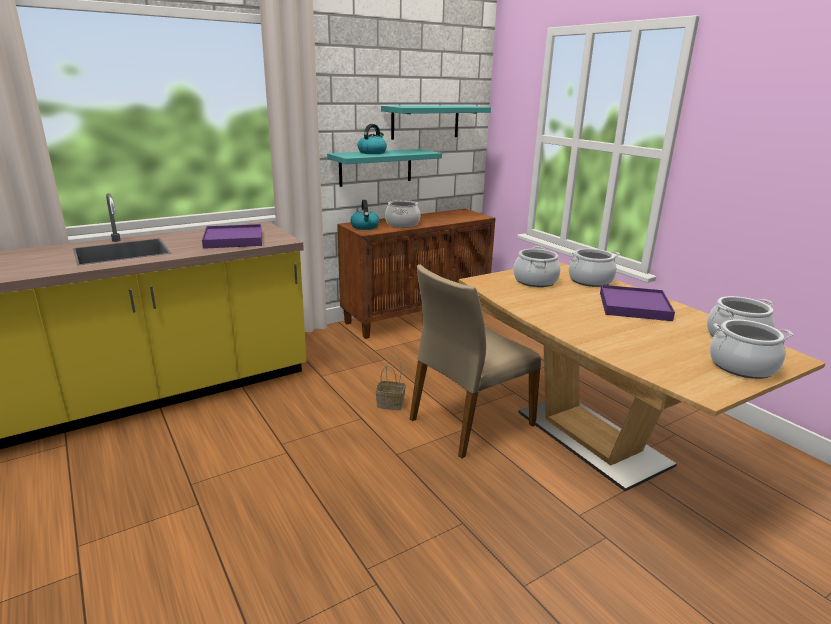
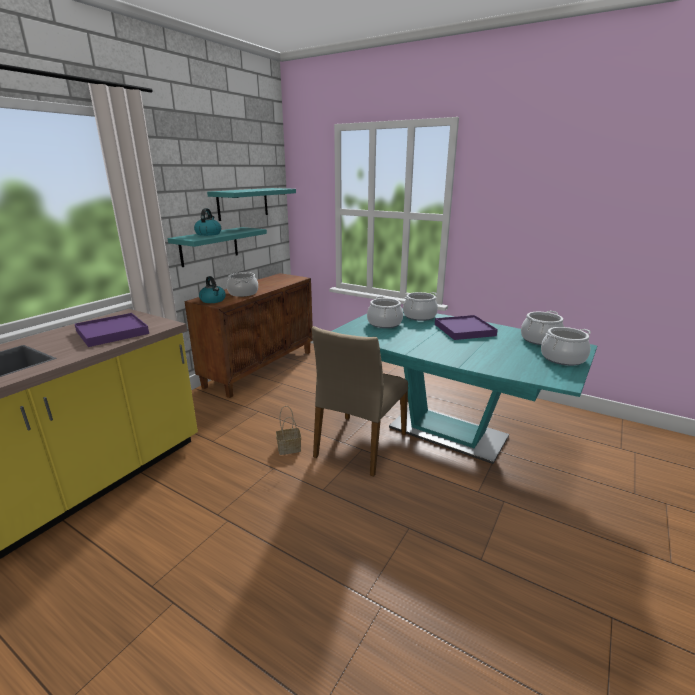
camera: 25 degrees left, 0 degrees up
(591, 438) = (447, 432): brown dining table -> turquoise dining table

